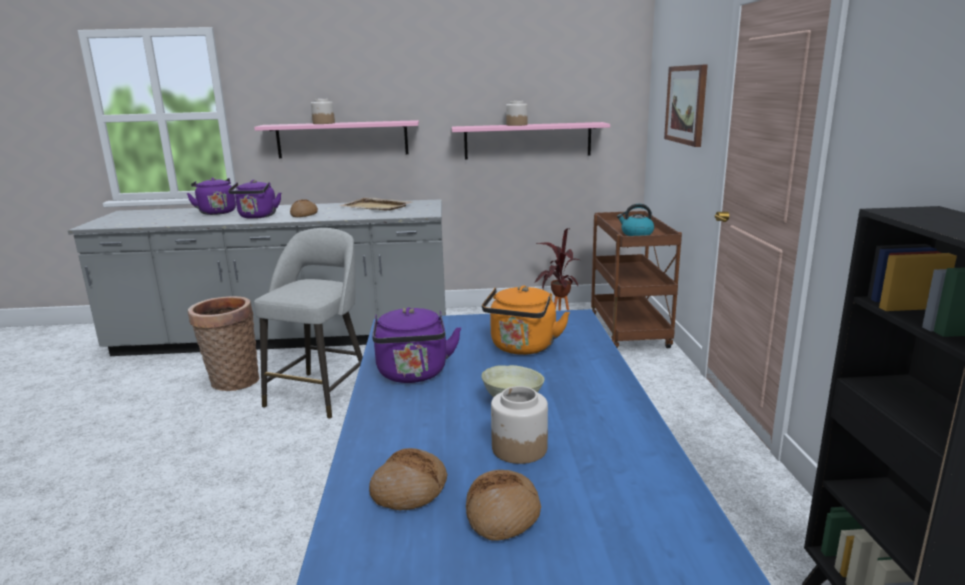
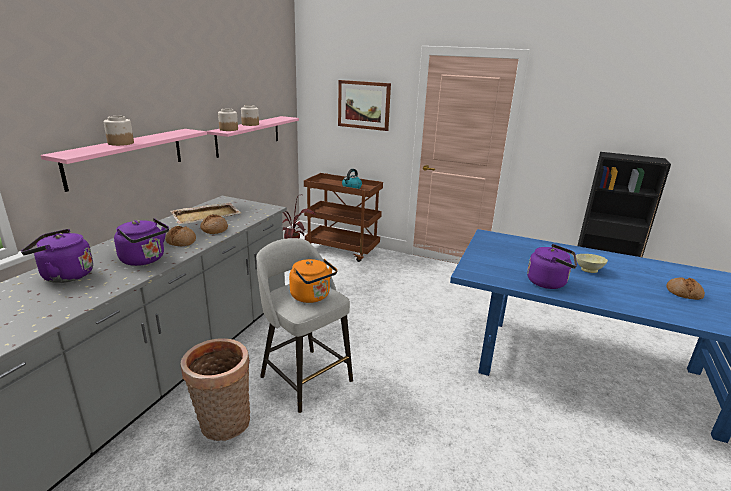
camera: 65 degrees left, 5 degrees up
(409, 490) = (668, 305): bread -> bread (214, 229)
(519, 448) = (631, 279): jar -> jar (228, 129)
(522, 348) = (524, 253): orange kettle -> orange kettle (312, 296)

